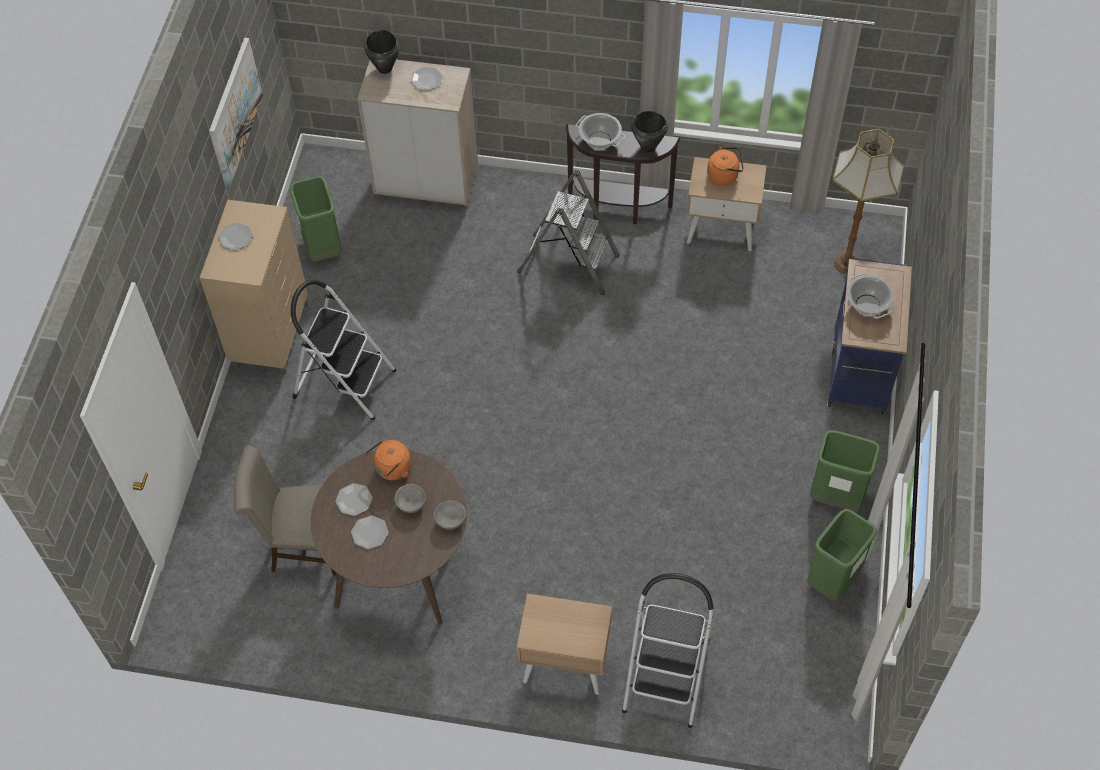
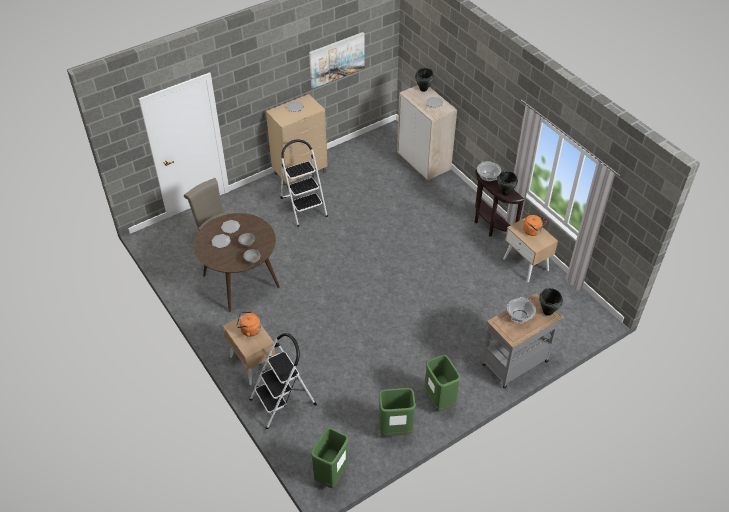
camera: 45 degrees right, 10 degrees down
(323, 249) = (356, 158): green trash can -> green trash can (331, 475)
(392, 469) = (256, 228): orange kettle -> orange kettle (249, 330)
(567, 262) = (442, 229): grey step ladder -> none
(847, 263) = (567, 319): floor lamp -> none
(858, 369) = (516, 363): blue cart -> grey cart
(889, 273) = (547, 312): none -> black cooking pot

